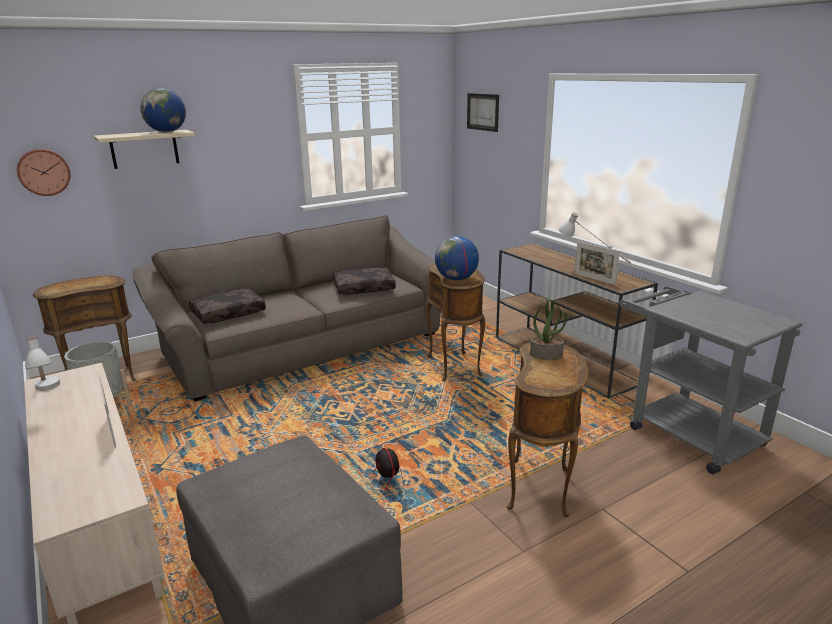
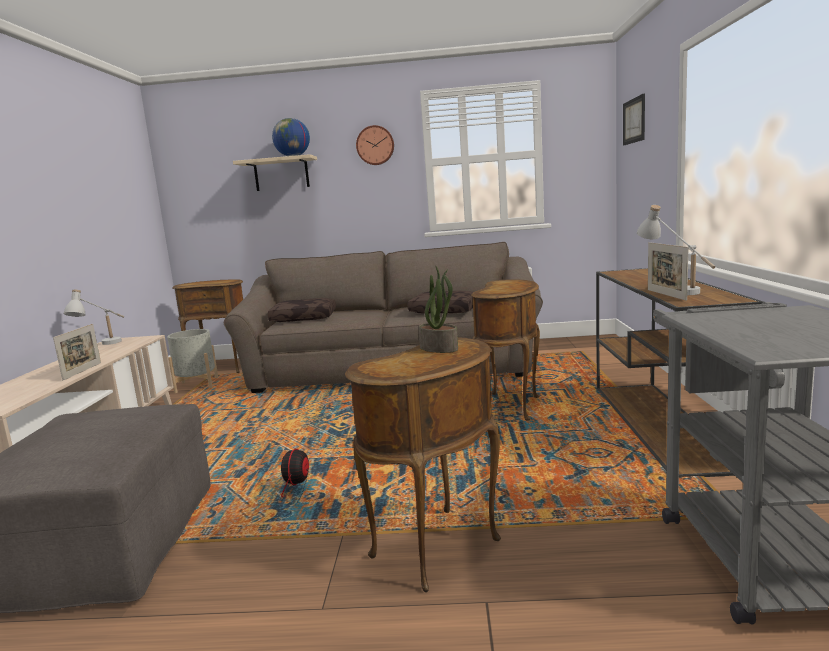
camera: 35 degrees right, 10 degrees down
(43, 172) = (206, 192): wall clock -> wall clock (375, 145)
(456, 279) = (493, 290): globe -> none

